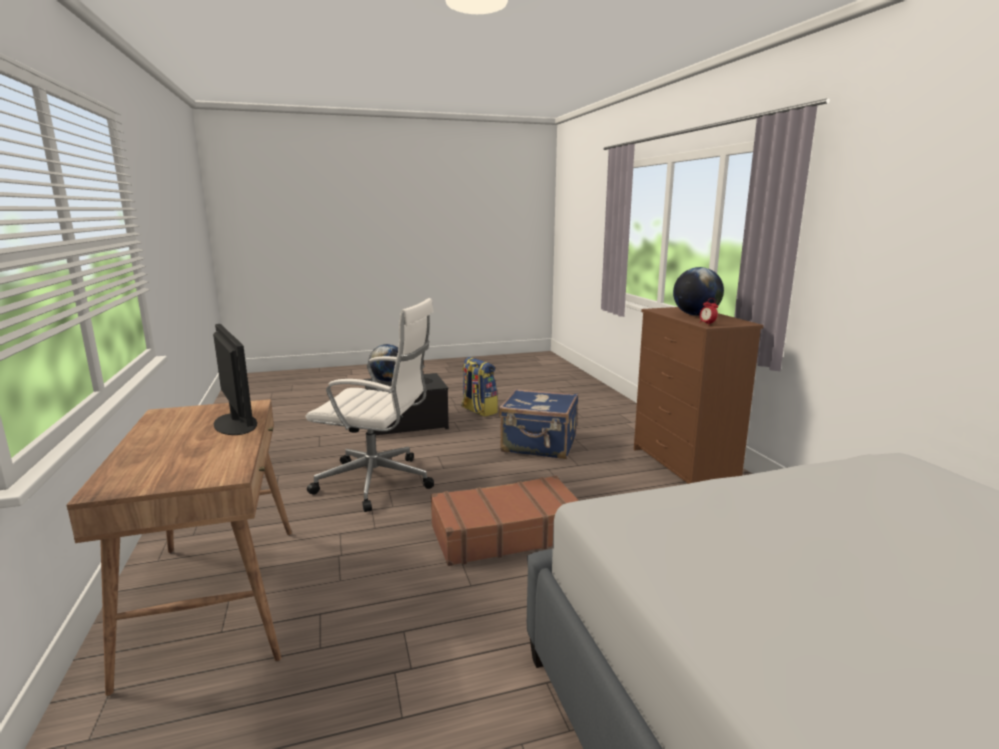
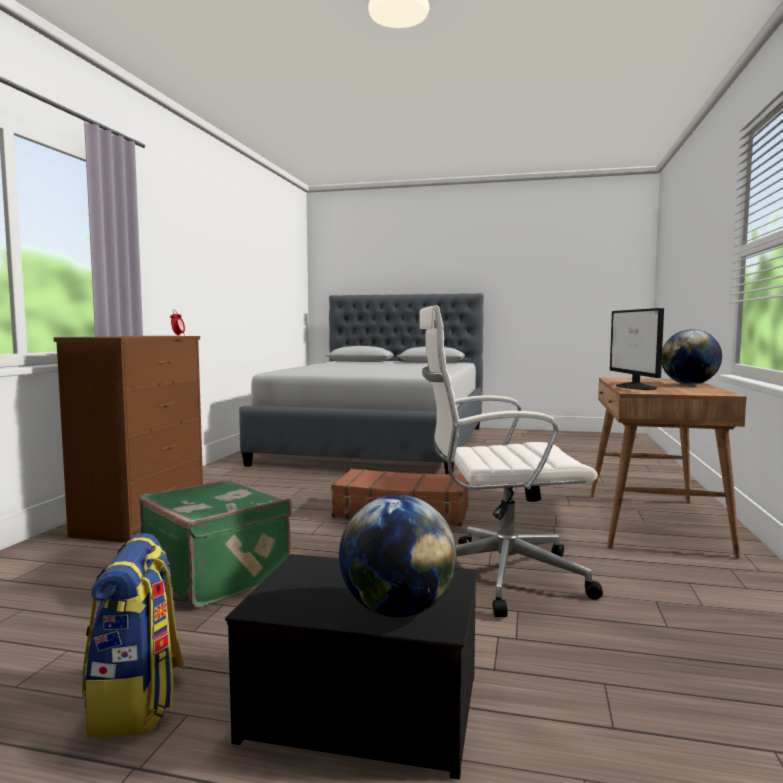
camera: 150 degrees left, 10 degrees down
(378, 482) = (498, 577): white office chair -> white office chair turned 45 degrees counterclockwise
(539, 446) = (218, 575): blue suitcase -> green suitcase
(695, 315) = (130, 336): globe -> globe (689, 384)

